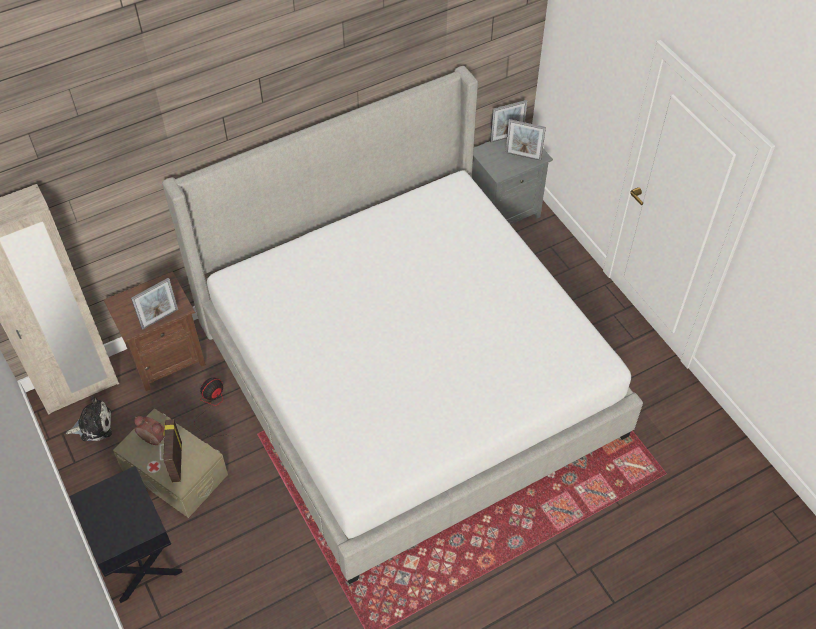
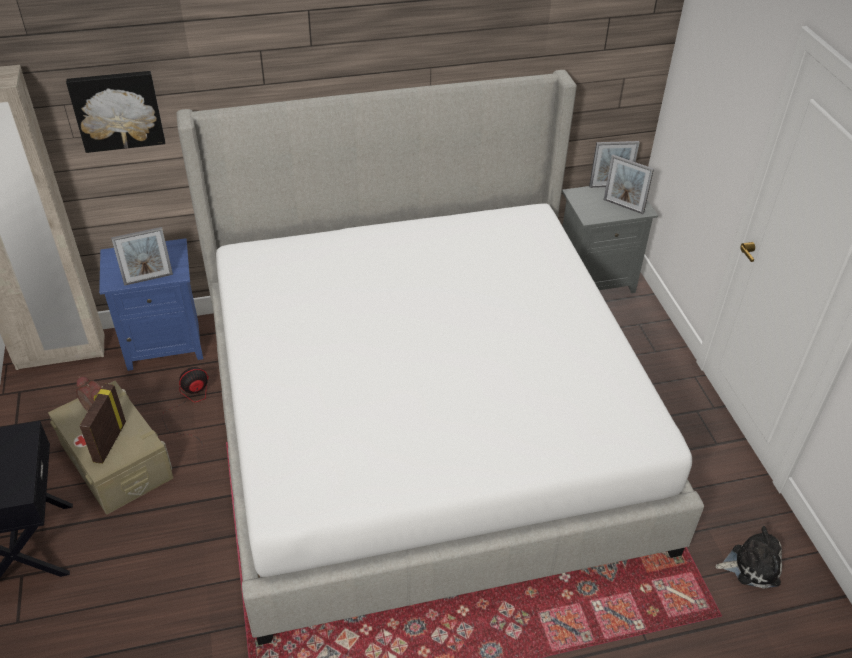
camera: 15 degrees right, 10 degrees down
(93, 425) = (55, 391): plush toy -> plush toy (751, 565)
(112, 192) = (117, 110): none -> picture
(166, 359) = (164, 344): brown nightstand -> blue nightstand

